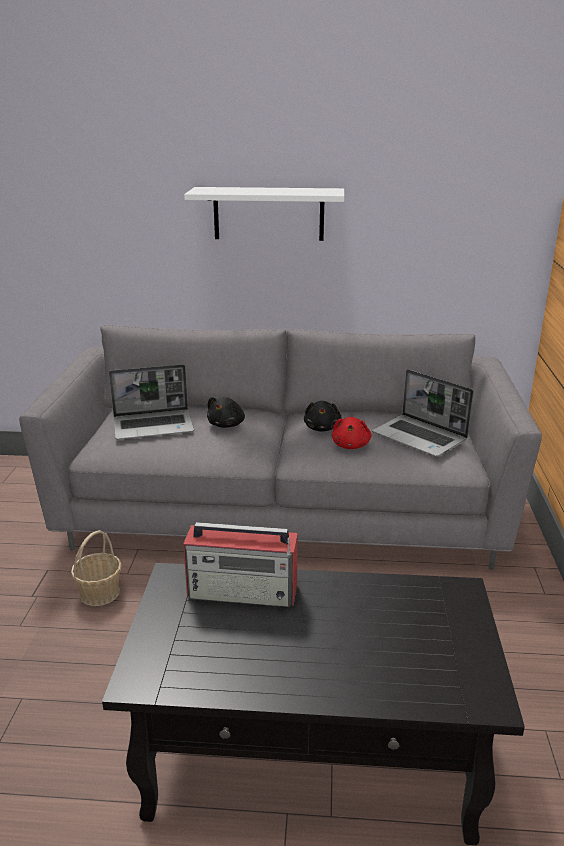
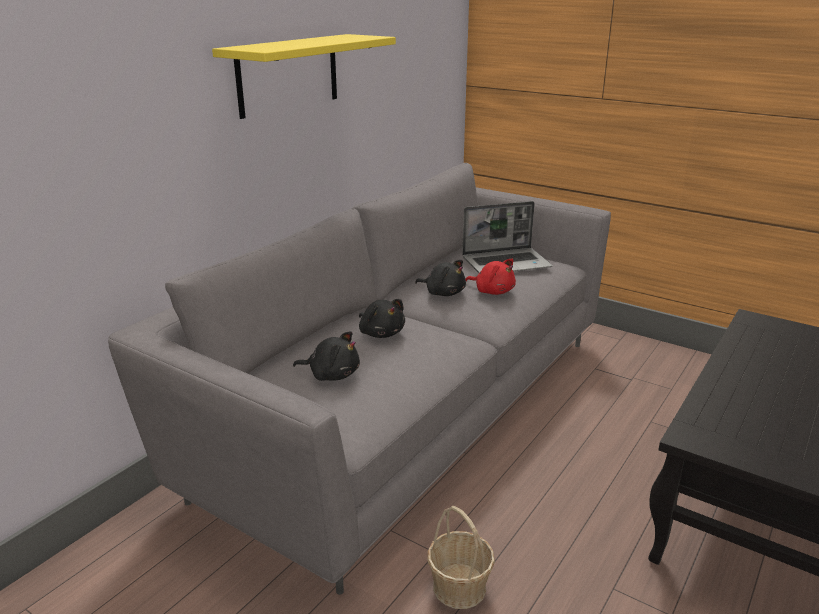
camera: 60 degrees left, 0 degrees up
(154, 426) = (332, 374): laptop -> black plush toy
(244, 591) = (730, 405): radio -> none
(268, 214) = (288, 74): white shelf -> yellow shelf

